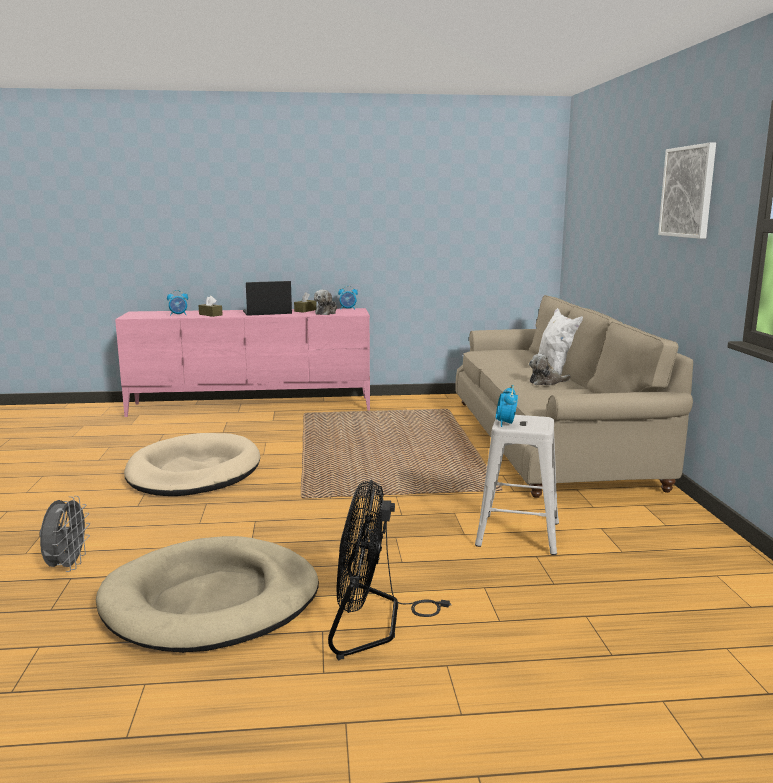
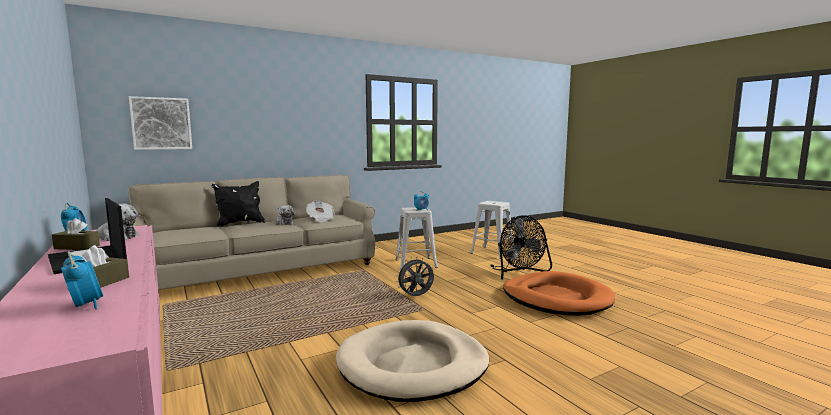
camera: 115 degrees left, 5 degrees down
(67, 566) = (601, 343): grey fan -> grey fan (416, 297)
(212, 601) = (556, 298): beige dog bed -> orange dog bed
(553, 394) = (320, 219): none -> newspaper
(556, 369) = (240, 223): white pillow -> black pillow
(572, 651) = (492, 252): none -> white stool
(688, 192) = (309, 105): picture -> picture (161, 123)

